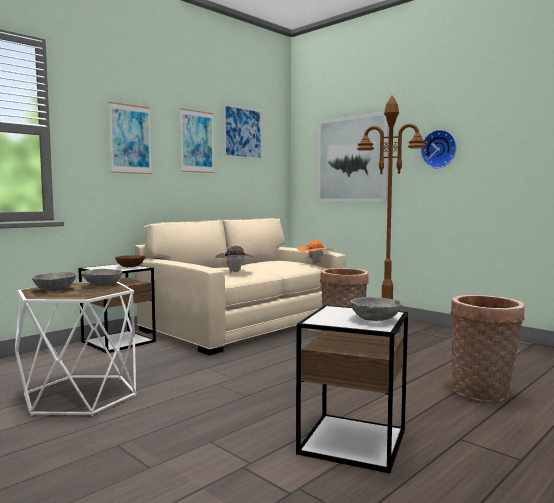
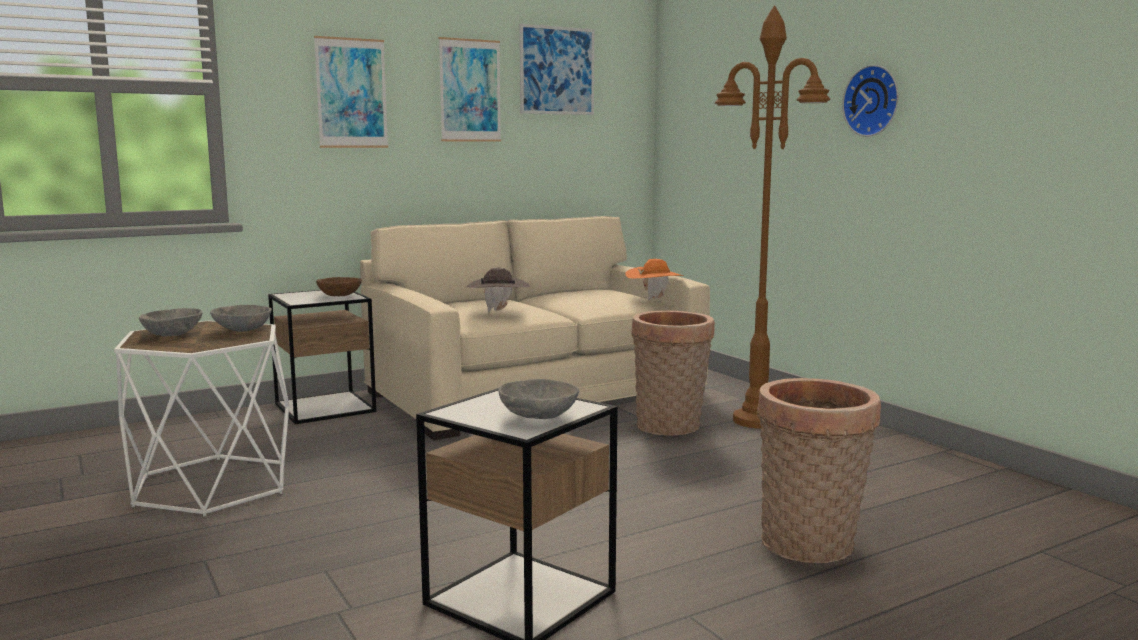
camera: 15 degrees right, 5 degrees up
(352, 159) = (742, 115): picture -> none

